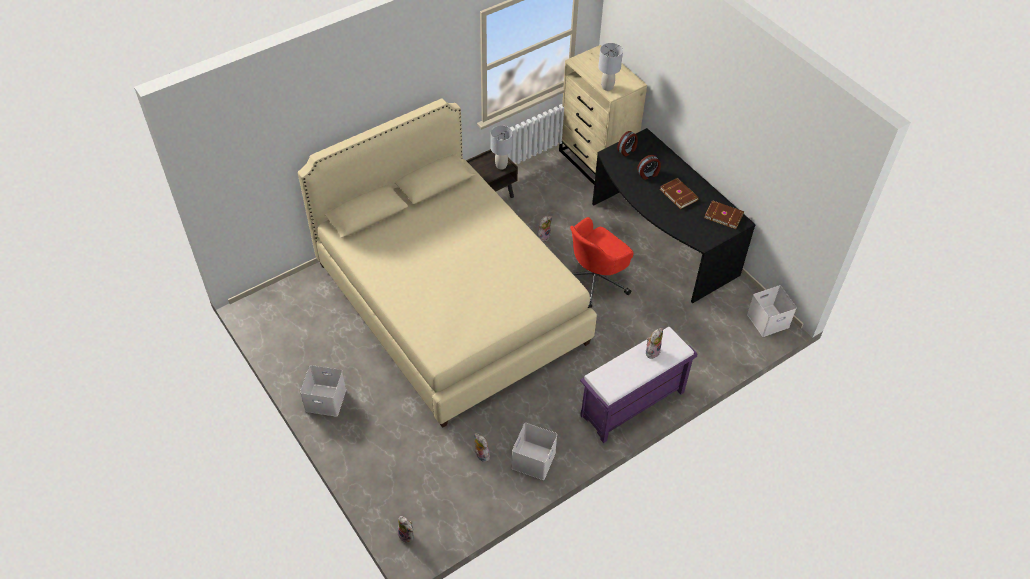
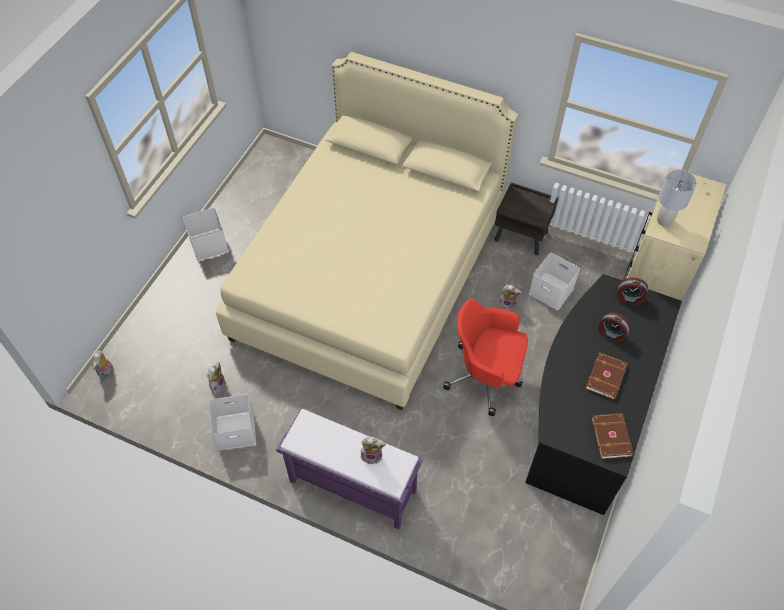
camera: 60 degrees right, 5 degrees up
(501, 166) = (536, 214): grey table lamp -> none
(768, 319) = (561, 574): white storage box -> white storage box (552, 290)

